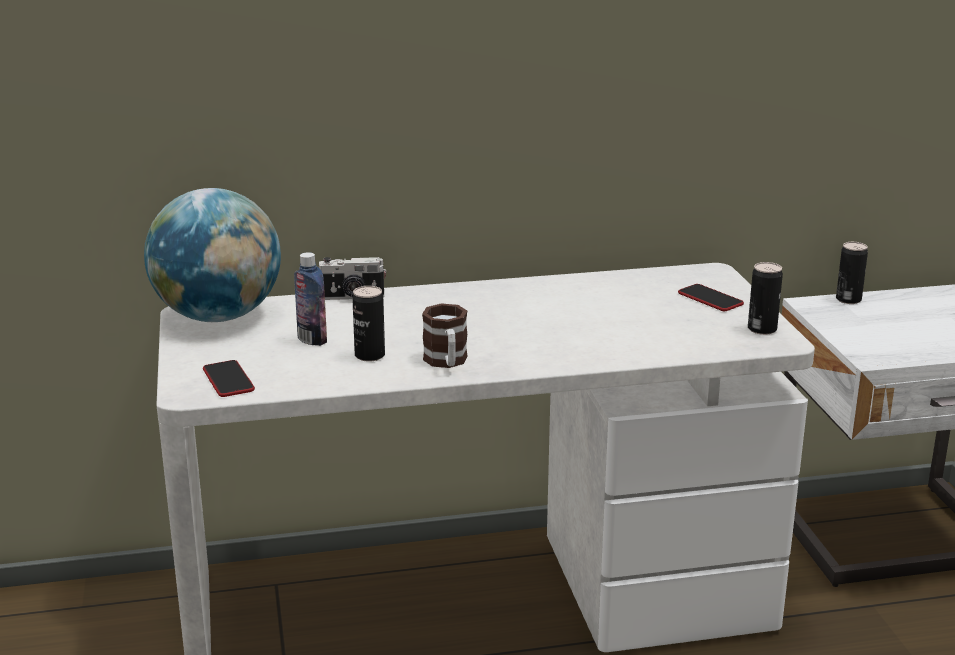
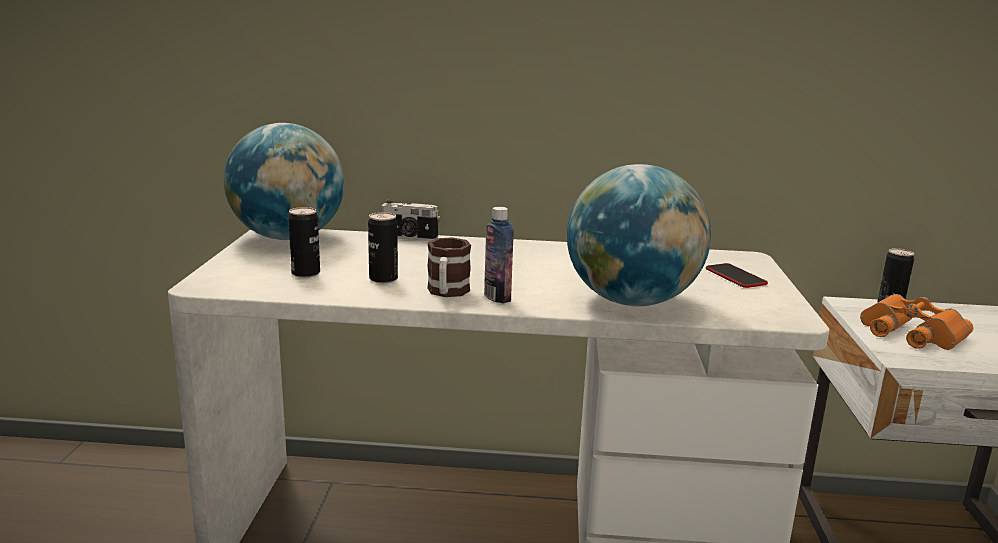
camera: 15 degrees right, 5 degrees down
(228, 380) = (245, 280): phone -> none
(312, 340) = (346, 262): bottle -> bottle (497, 297)
(628, 344) = (631, 301): none -> globe
(762, 329) = (777, 306): can -> can (306, 273)
(873, 330) = (909, 333): none -> orange binoculars

